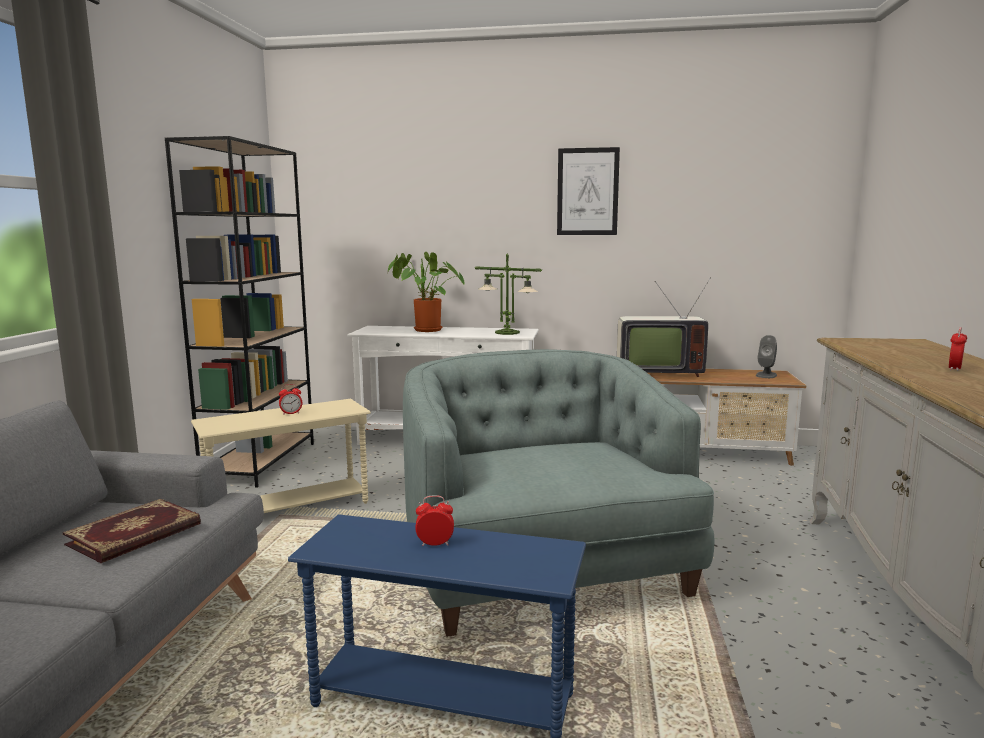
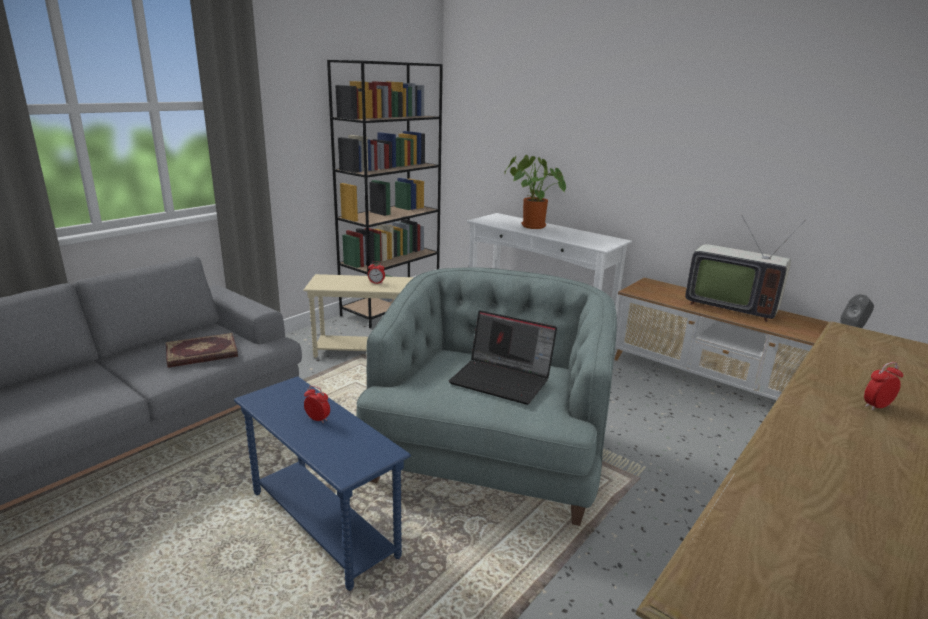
camera: 30 degrees right, 10 degrees up
(507, 332) = (594, 241): table lamp -> none
(573, 459) = (503, 380): none -> laptop
(587, 192) = (698, 112): picture -> none

